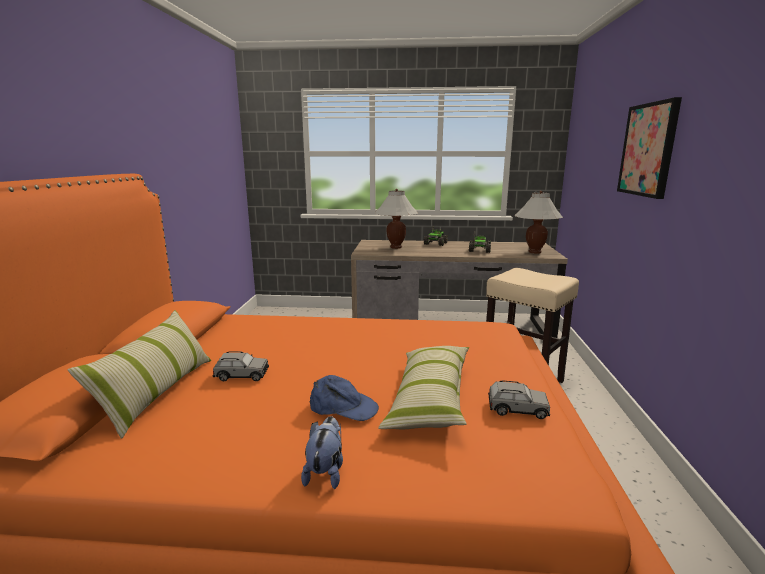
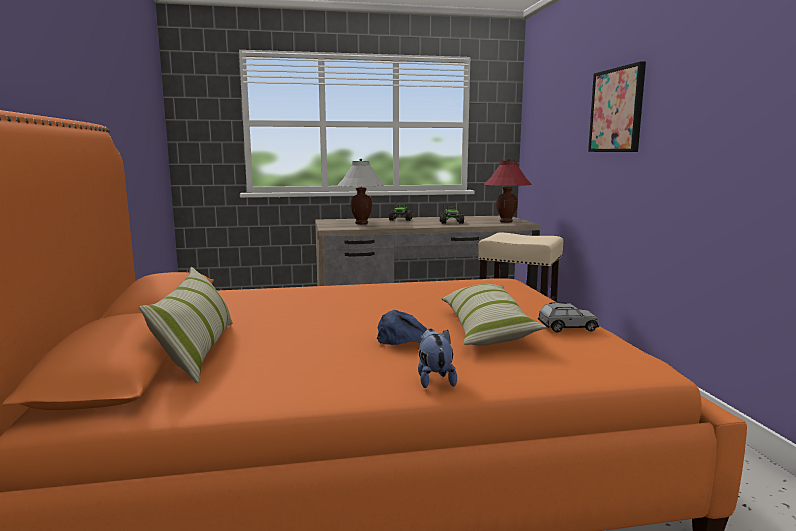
camera: 15 degrees left, 5 degrees down
(242, 375) = (280, 330): grey toy car -> none
(535, 252) = (506, 222): white table lamp -> red table lamp

